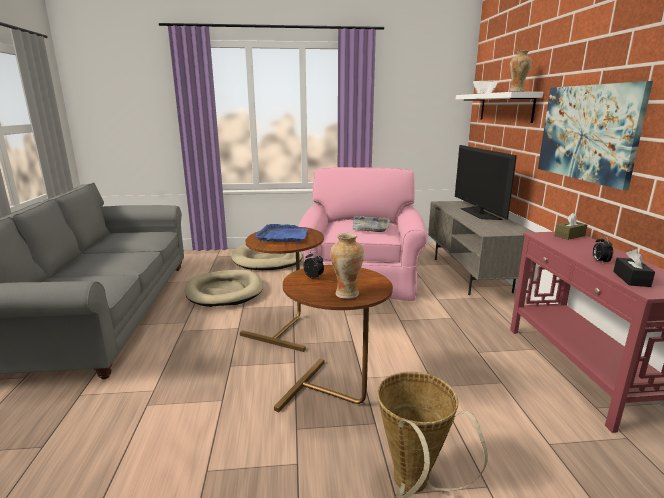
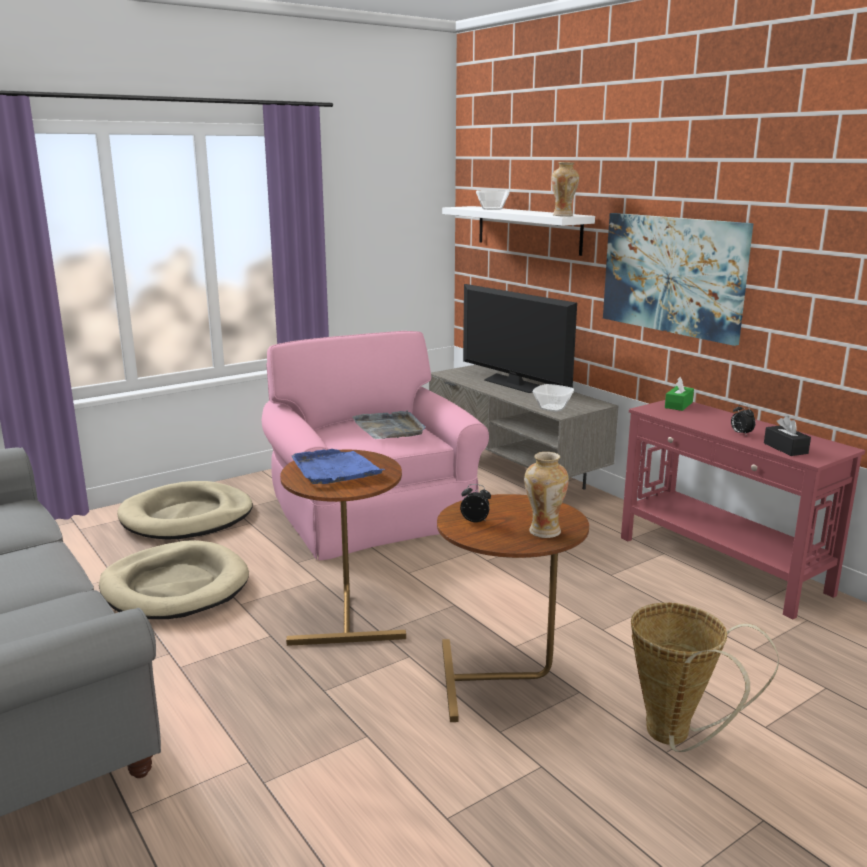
camera: 30 degrees left, 0 degrees up
(486, 229) = (553, 408): none -> bowl
(569, 236) = (678, 405): brown tissue box -> green tissue box

